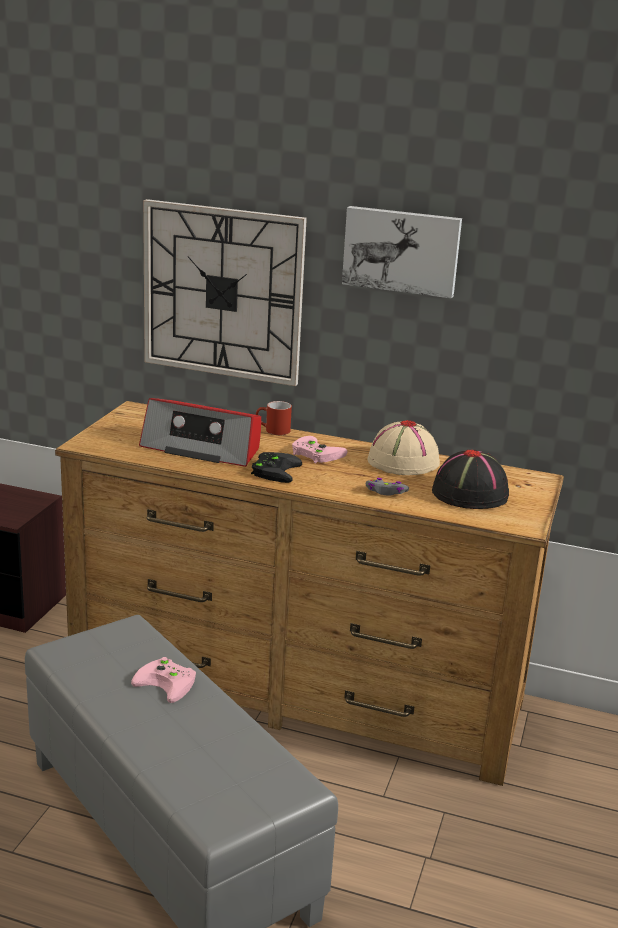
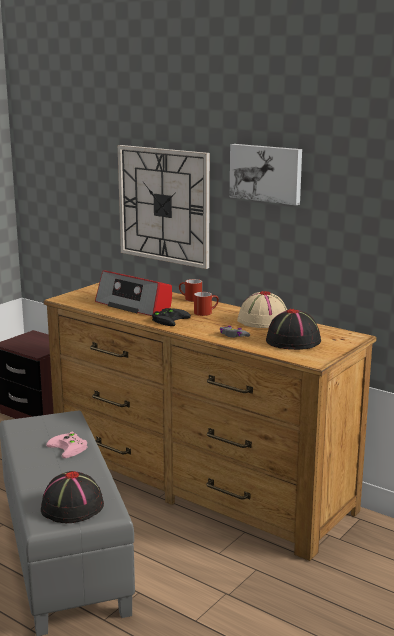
camera: 20 degrees right, 5 degrees down
(239, 787) = (72, 507): none -> black hat
(314, 453) = (206, 312): pink game controller -> red mug

